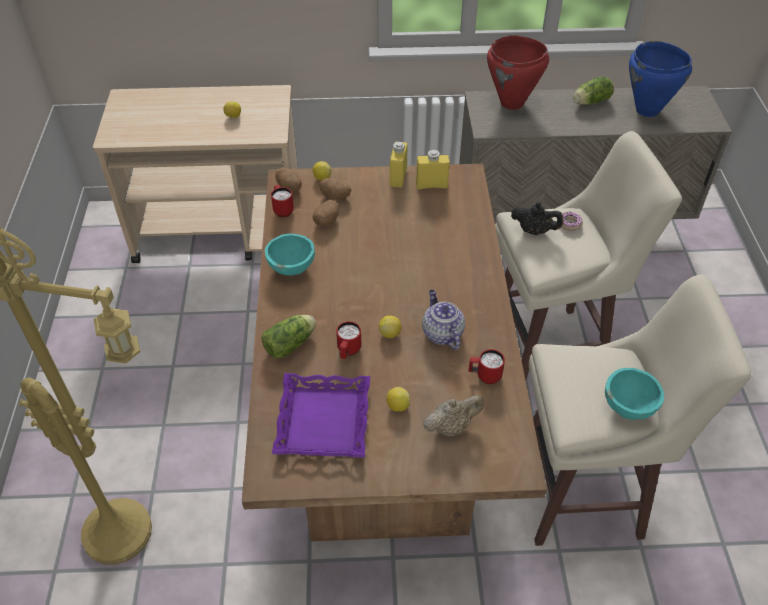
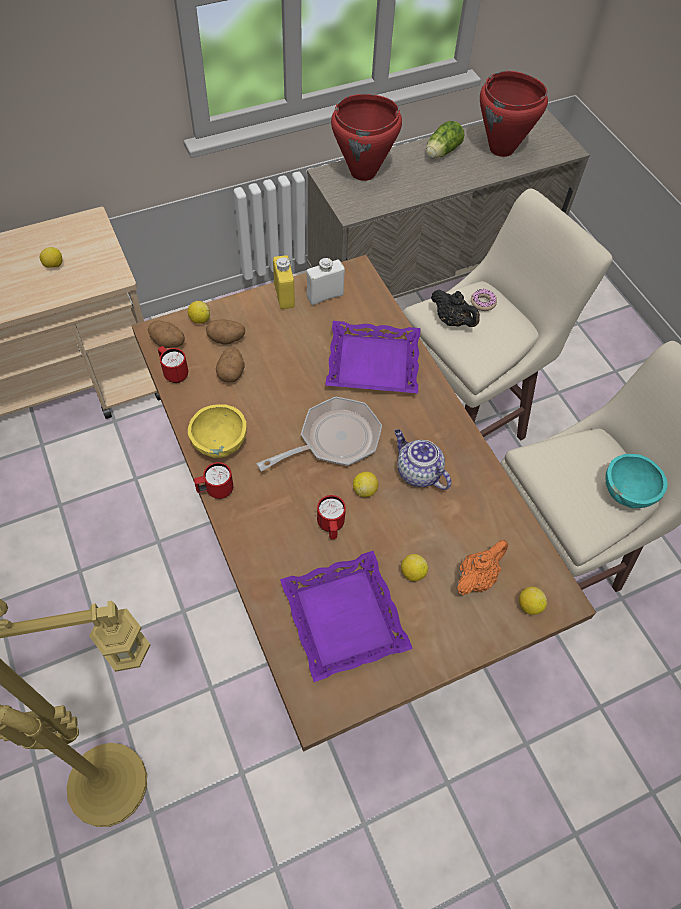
camera: 25 degrees left, 10 degrees up
(291, 268) = (219, 444): turquoise bowl -> yellow bowl
(291, 343) = (265, 537): lettuce -> none
(383, 290) = (333, 440): none -> frying pan
(431, 185) = (325, 296): yellow bottle -> white bottle
(446, 244) = (373, 364): none -> purple tray
(451, 427) = (476, 577): beige teapot -> orange teapot
(484, 376) = (482, 507): red mug -> red mug (215, 490)
(487, 463) = (529, 605): none -> lemon
(534, 231) = (452, 321): black teapot -> black teapot turned 45 degrees clockwise
(647, 110) = (501, 149): blue cooking pot -> red cooking pot

